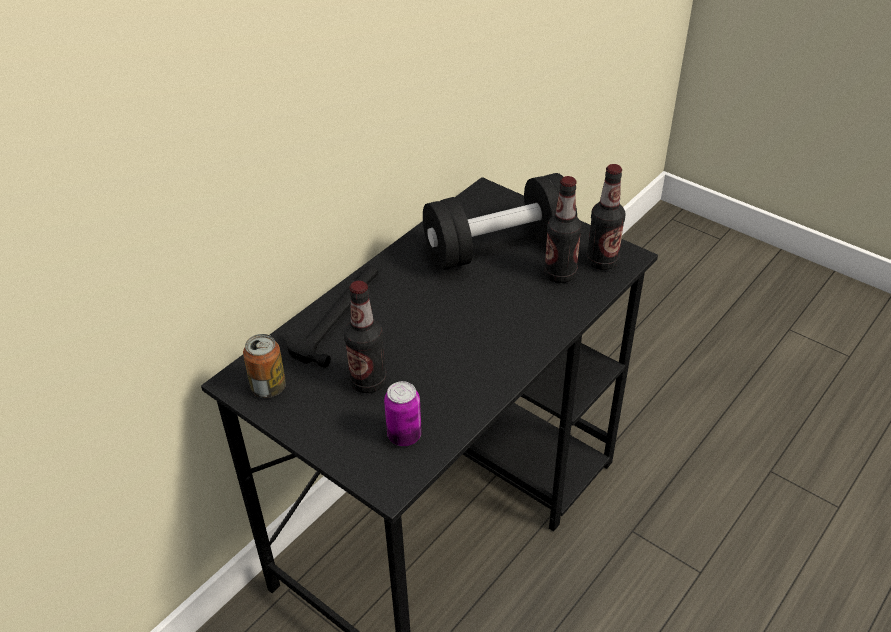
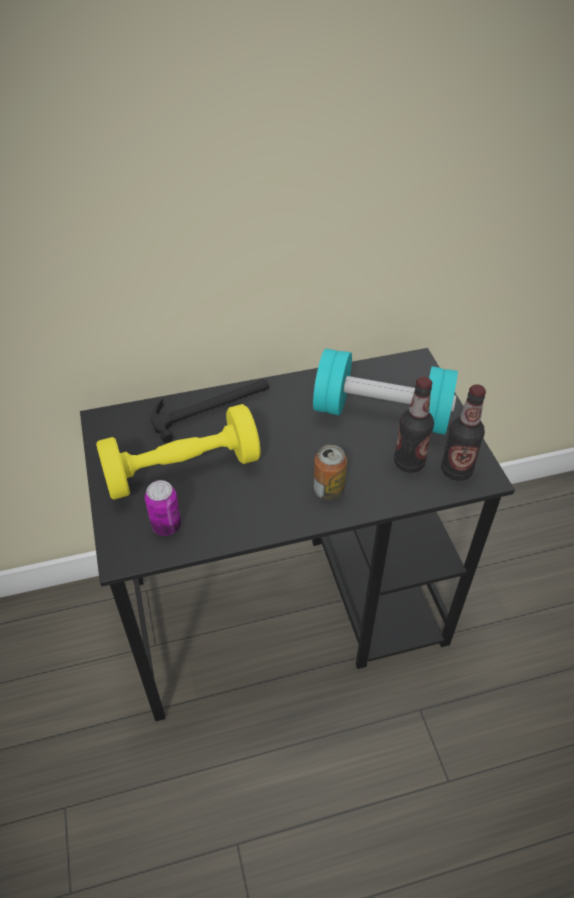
camera: 35 degrees right, 5 degrees up
(269, 387) = (117, 436): can -> can (328, 490)
(368, 382) = (182, 470): bottle -> yellow dumbbell
(498, 247) = (381, 413): black dumbbell -> turquoise dumbbell

